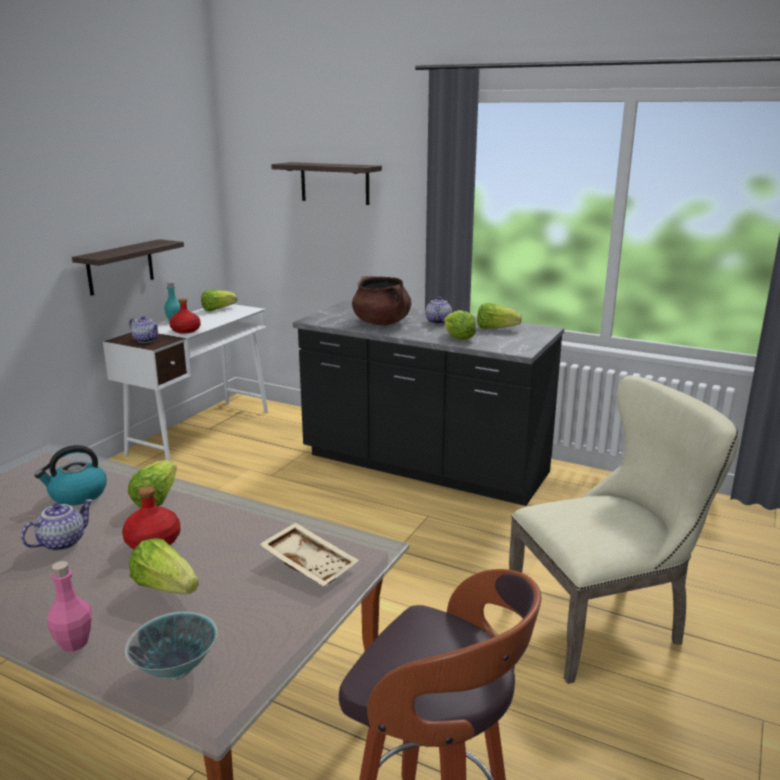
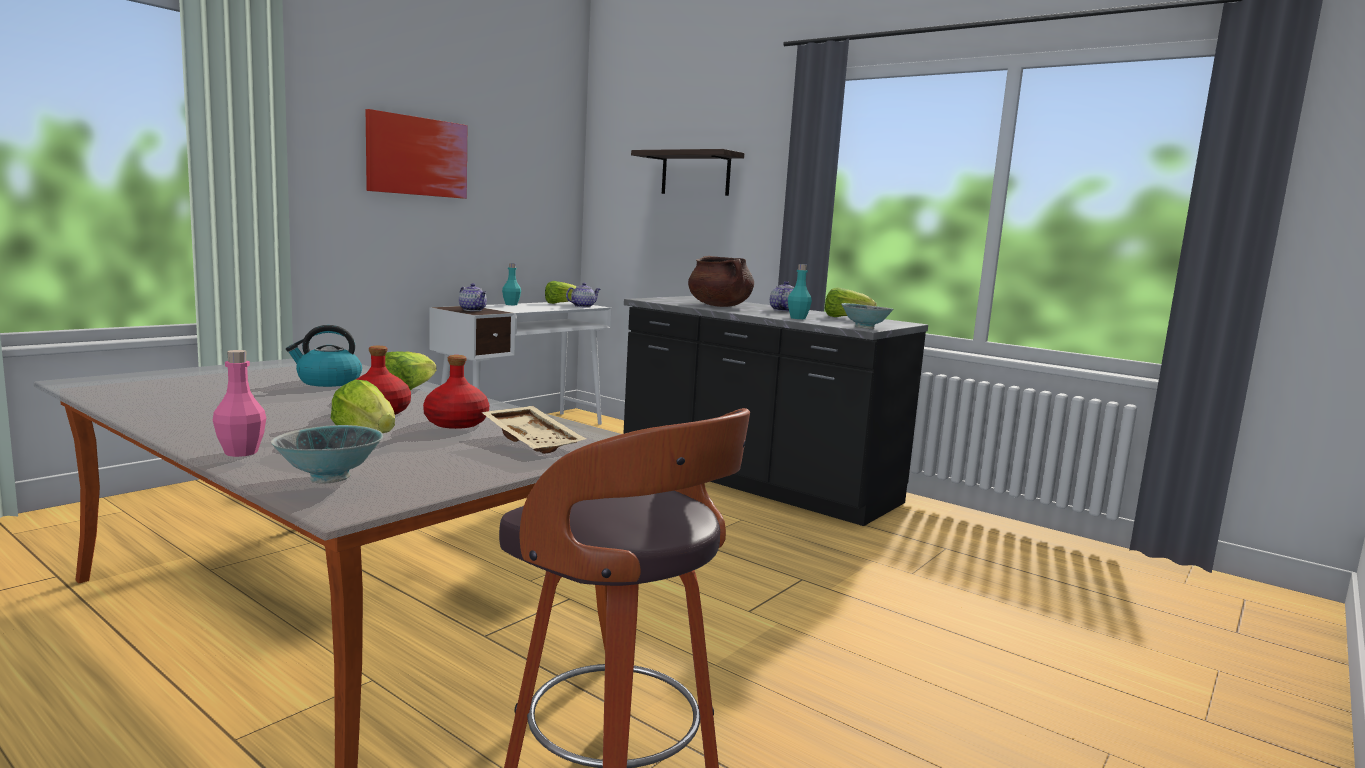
camera: 10 degrees right, 10 degrees down
(62, 542) = (287, 402): teapot -> teapot (582, 306)
(69, 200) = (417, 156): none -> picture
(120, 267) = (461, 237): shelf -> none
(186, 330) = (518, 309): red bottle -> red bottle (457, 423)
(458, 338) = (798, 318): lettuce -> turquoise bottle
(521, 350) = (864, 328): none -> bowl
(604, 623) = (922, 634): beige chair -> none

